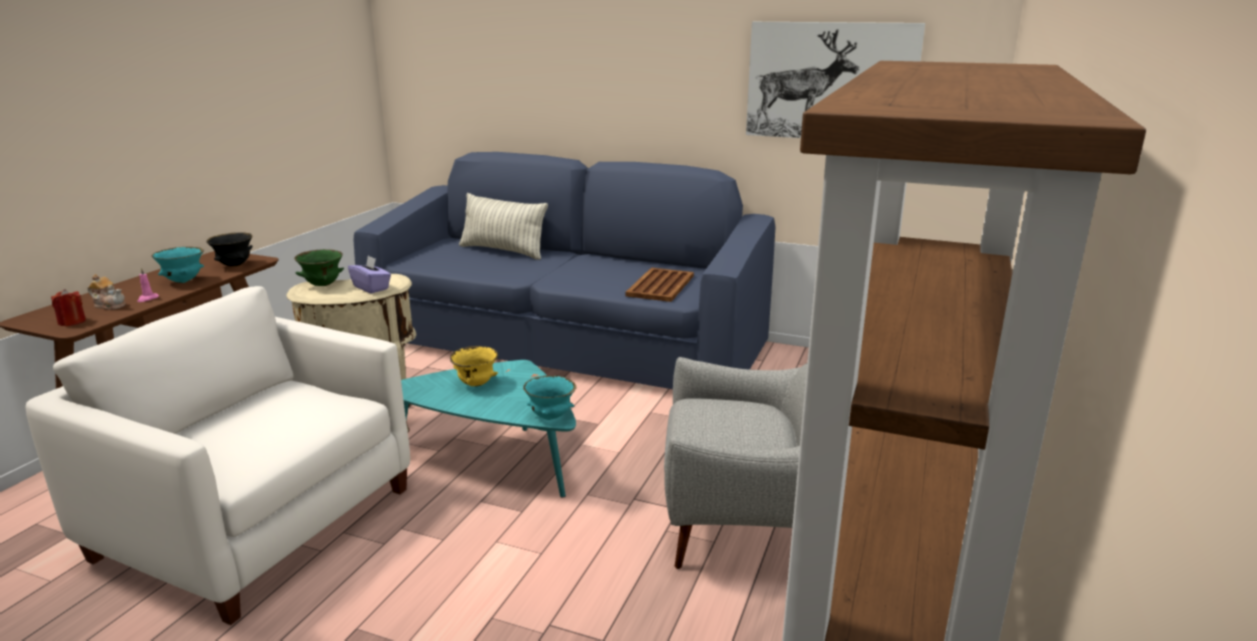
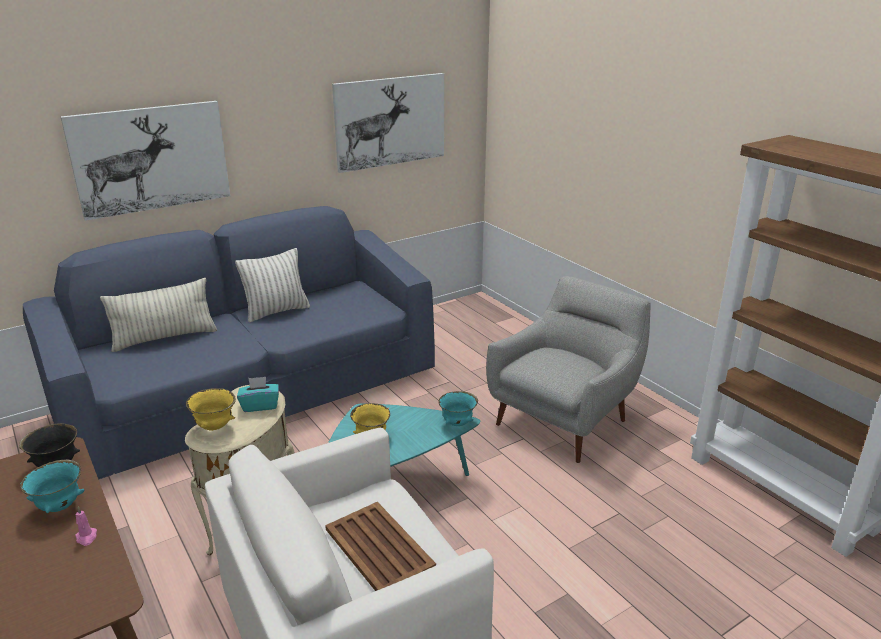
camera: 55 degrees left, 5 degrees up
(72, 322) = (90, 600): red candle -> none
(110, 305) = (68, 567): teapot -> none
(322, 285) = (215, 427): green bowl -> yellow bowl
(371, 288) = (260, 405): purple tissue box -> turquoise tissue box
(551, 78) = (151, 158): none -> picture
(607, 265) = (276, 311): none -> pillow
(660, 286) = (351, 309): brown tray -> brown tray (379, 549)

